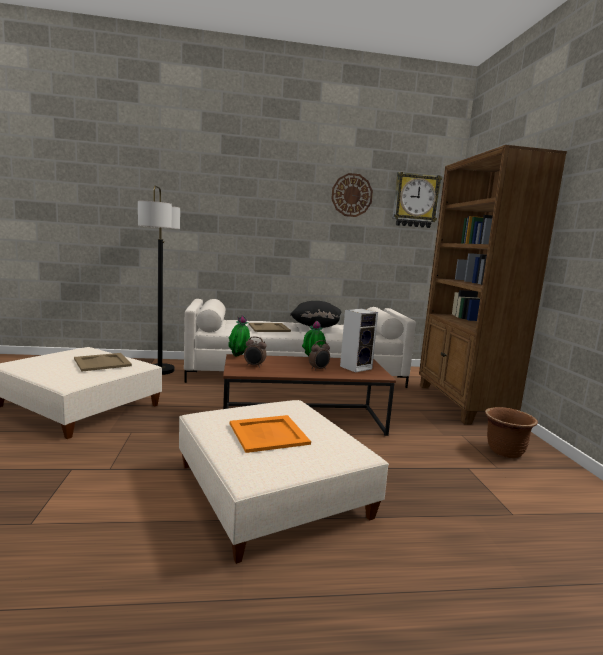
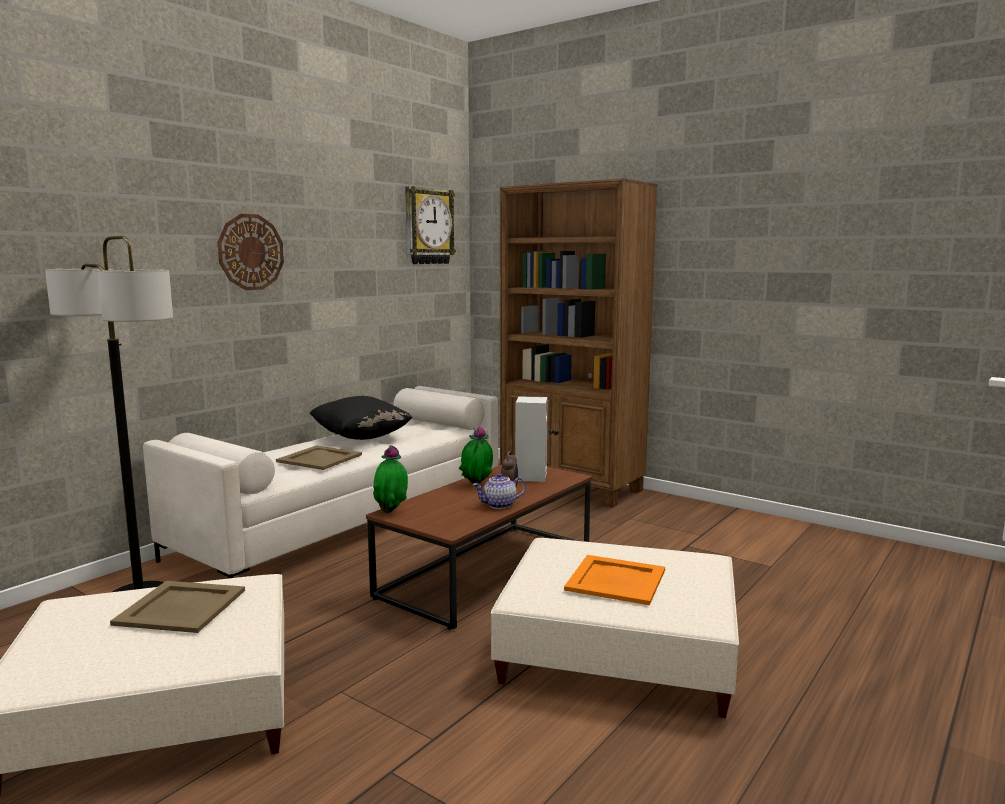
camera: 45 degrees left, 0 degrees up
(254, 366) = (445, 515): alarm clock -> none
(293, 372) = (499, 505): none -> teapot
(351, 195) = (356, 223): wall clock -> wall clock (251, 252)
(505, 452) = (681, 519): brown planter -> none

